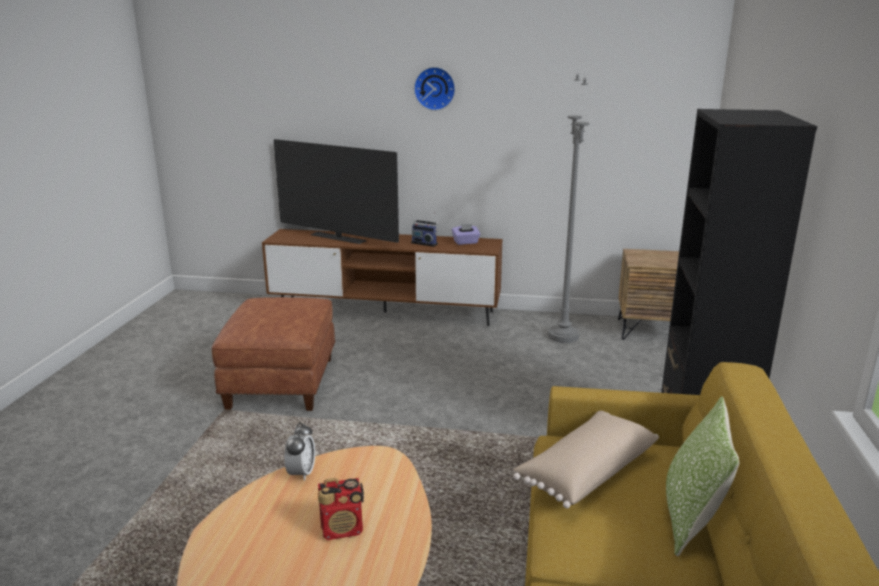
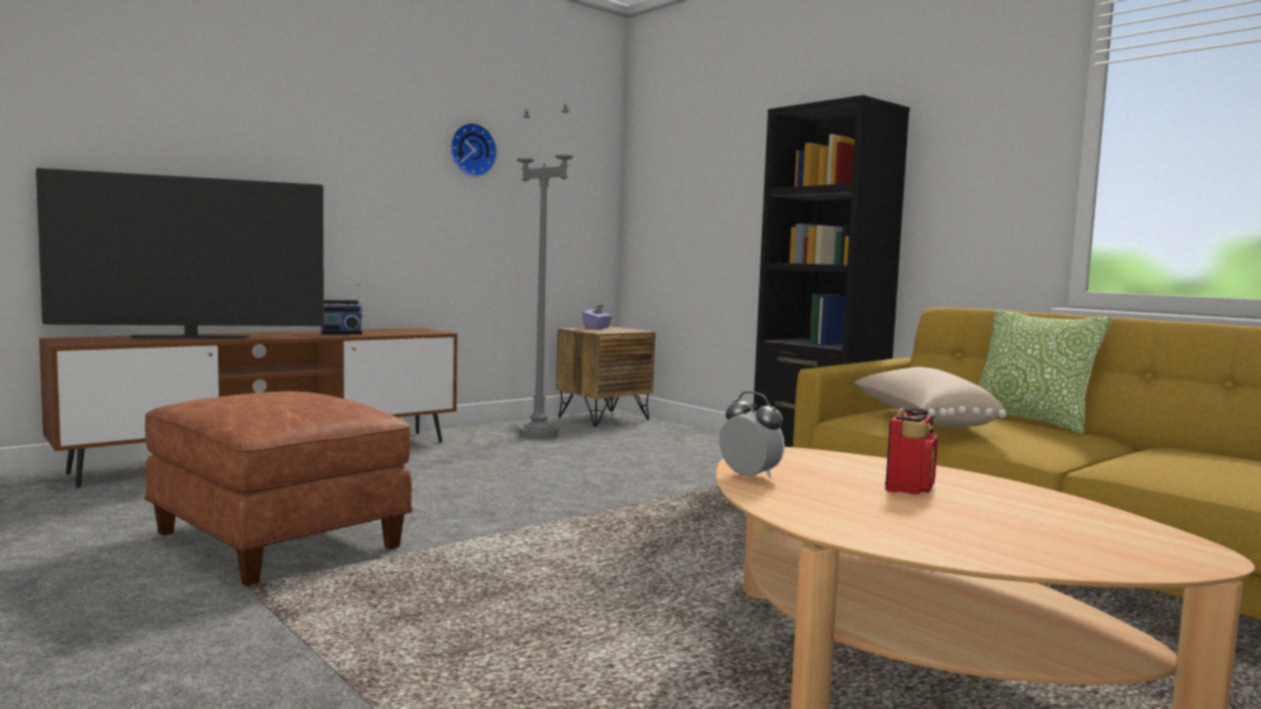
camera: 50 degrees left, 15 degrees down
(435, 88) = (329, 114): wall clock -> wall clock (471, 150)
(466, 242) = (391, 330): purple tissue box -> purple tissue box (597, 328)

